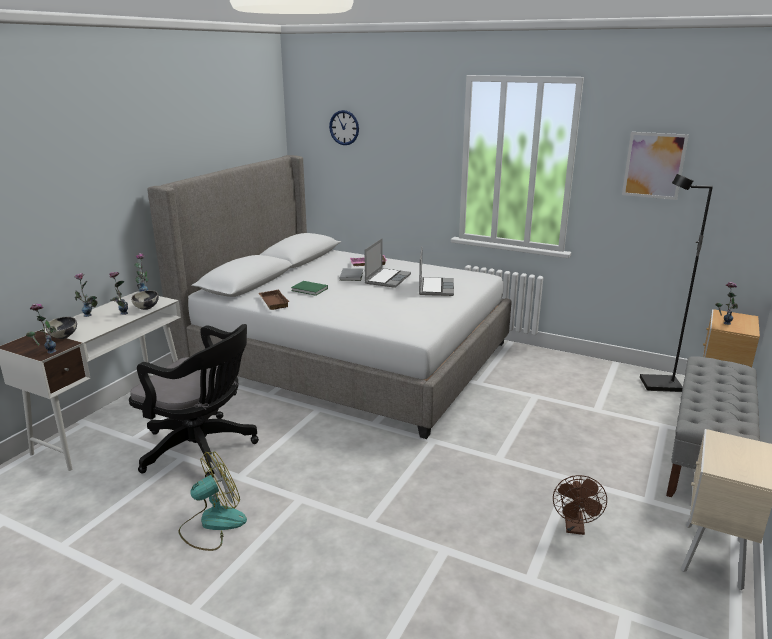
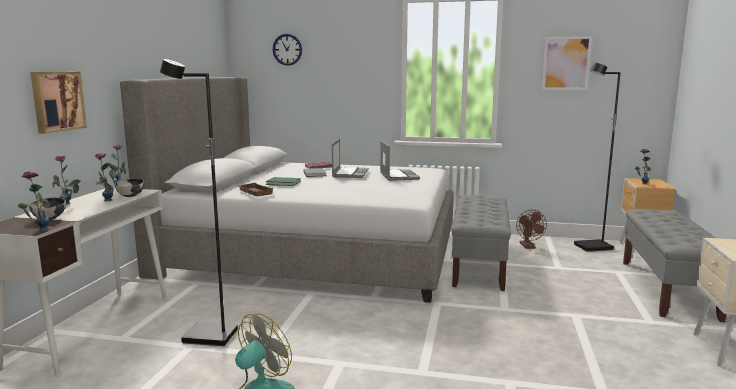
camera: 15 degrees left, 10 degrees down
(80, 218) = (57, 101): none -> picture
(203, 449) = (209, 337): black office chair -> black floor lamp
(509, 394) = (479, 264): none -> grey bench
(575, 528) = (608, 349): brown fan -> brown fan (528, 247)

